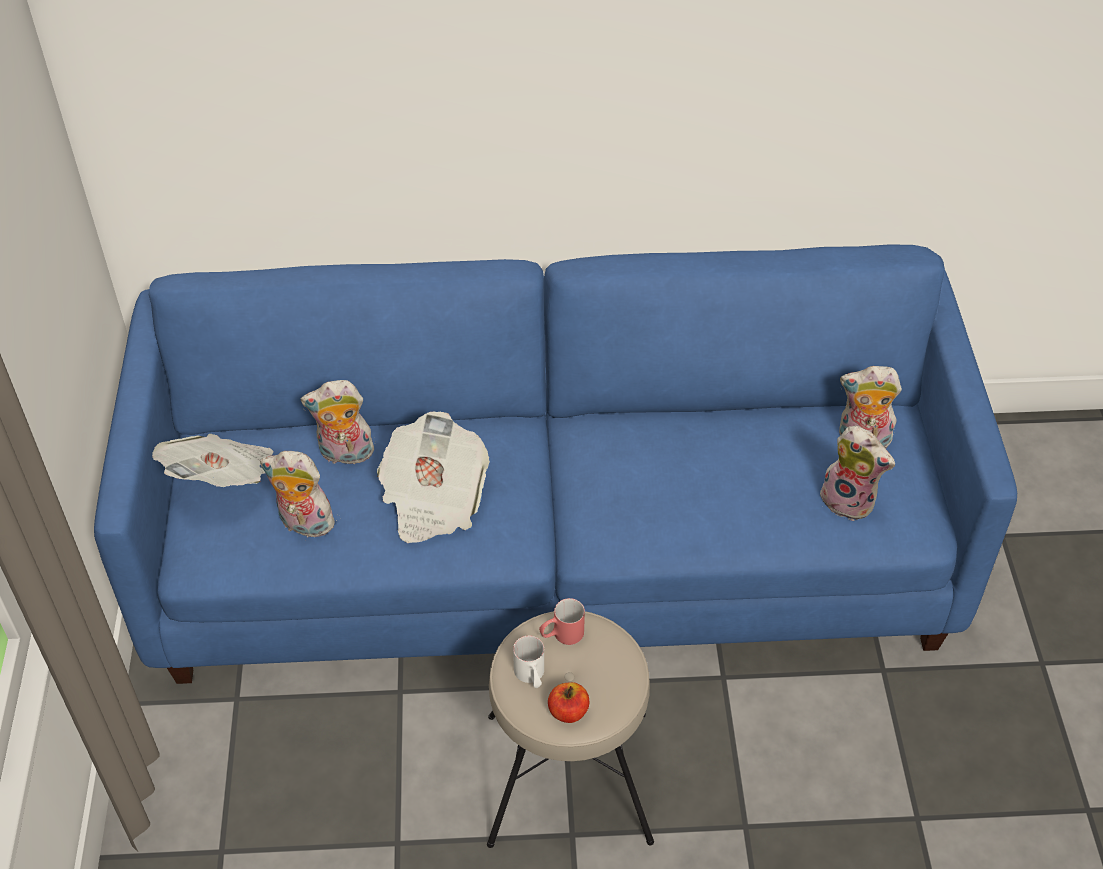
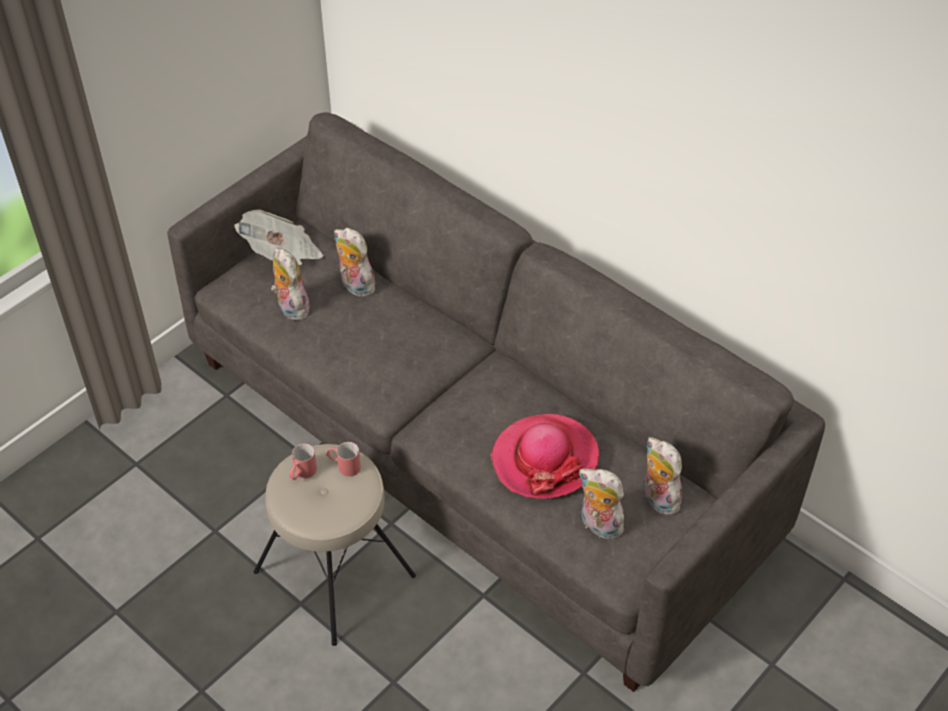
camera: 45 degrees right, 0 degrees up
(433, 499) = (366, 342): newspaper -> none
(531, 677) = (302, 474): white mug -> red mug
(552, 551) = (475, 447): blue sofa -> grey sofa
(568, 712) = (297, 506): apple -> none
(735, 478) = (545, 459): none -> hat
(850, 500) = (598, 525): plush toy -> plush toy turned 135 degrees clockwise

